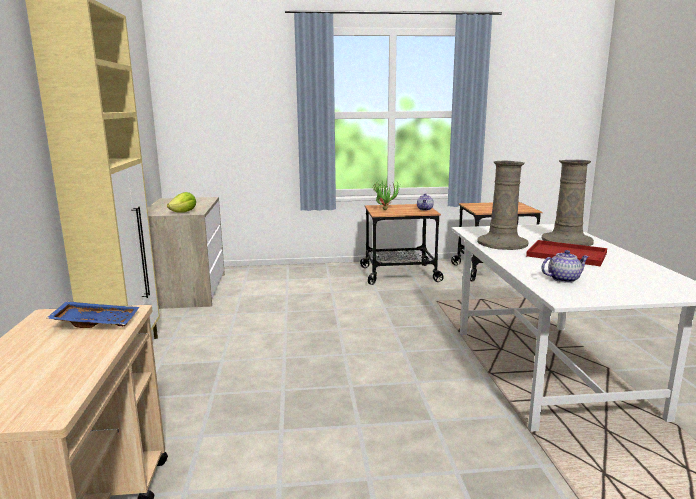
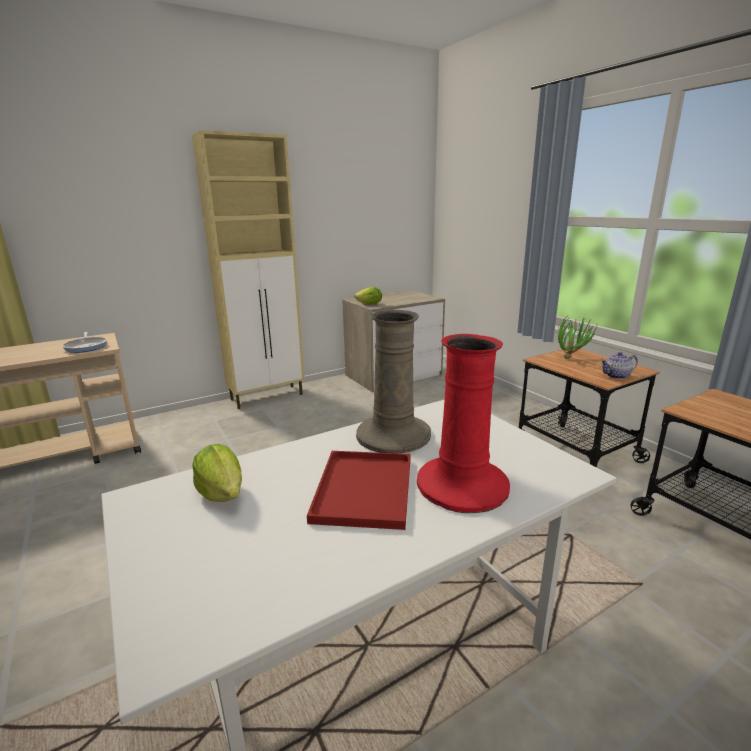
camera: 65 degrees right, 5 degrees up
(97, 322) = (86, 346): blue tray -> frying pan
(563, 279) = (222, 493): teapot -> lettuce
(567, 241) = (462, 485): beige vase -> red vase

